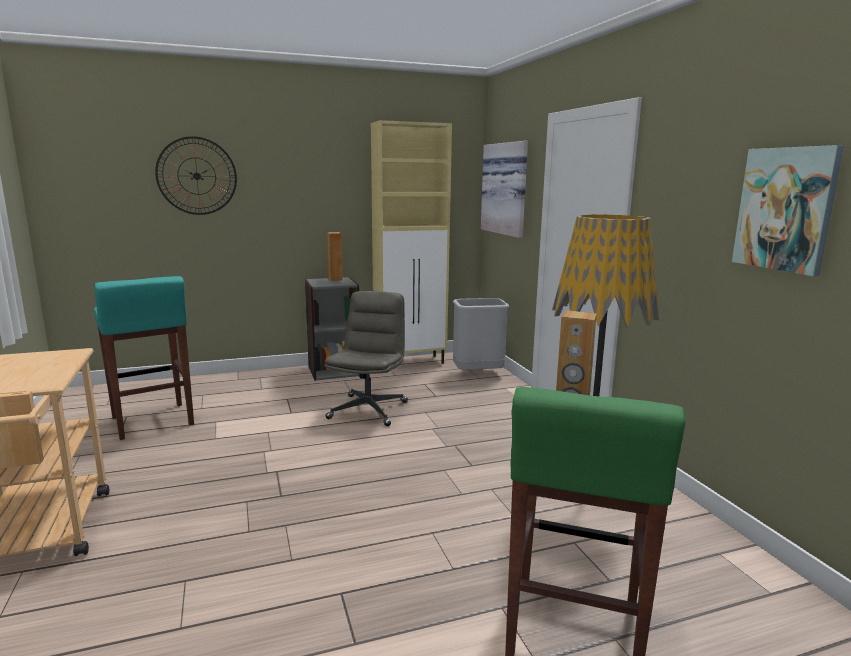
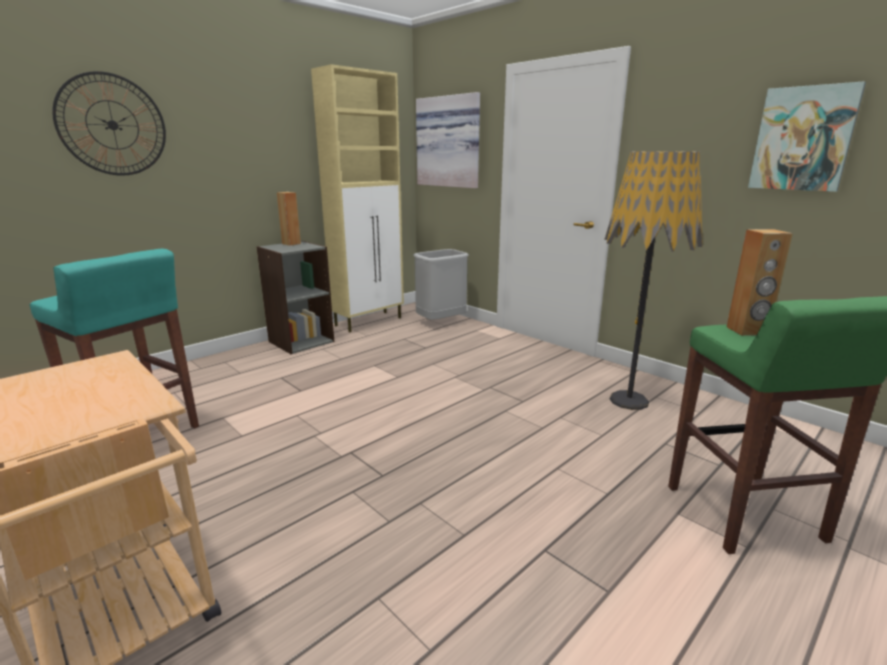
camera: 25 degrees left, 5 degrees up
(368, 410) = (377, 372): grey office chair -> none

